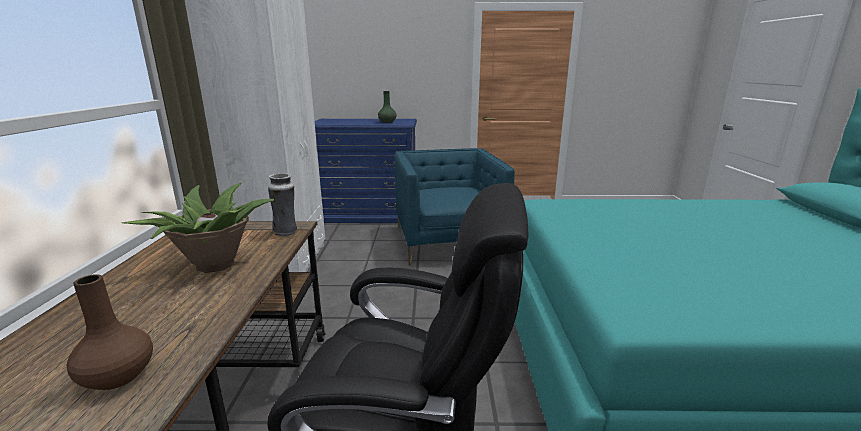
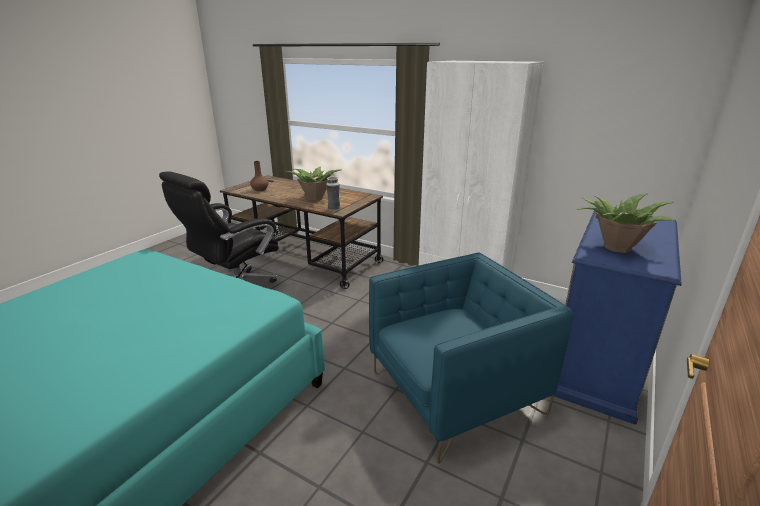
camera: 120 degrees right, 5 degrees up
(387, 122) = (616, 247): green vase -> potted plant
(448, 243) = (455, 394): blue armchair -> blue armchair turned 45 degrees counterclockwise

